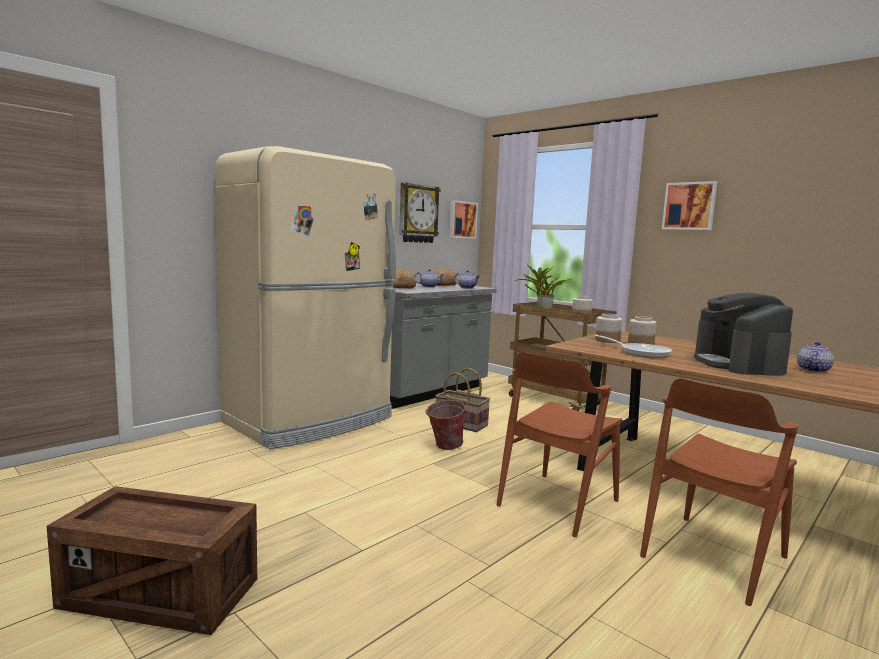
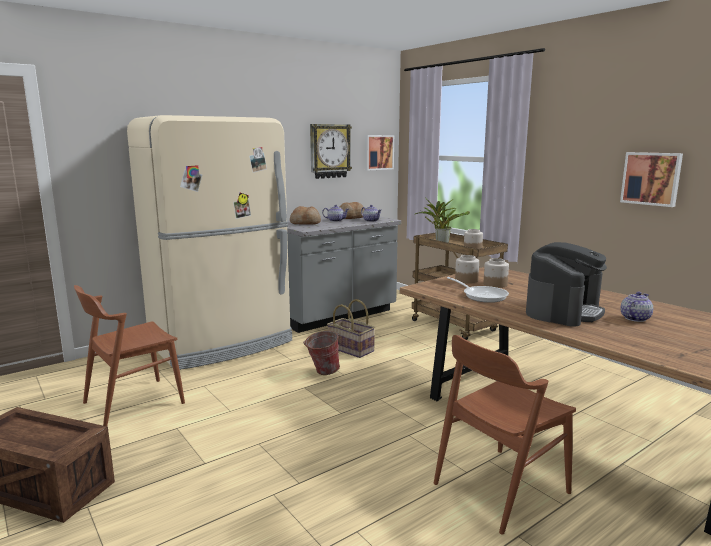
camera: 10 degrees right, 5 degrees up
(557, 503) = (391, 430): brown chair -> brown chair (133, 403)
(689, 206) = (576, 140): picture -> picture (651, 178)
(738, 364) = (563, 311): coffee machine -> coffee machine turned 150 degrees counterclockwise

